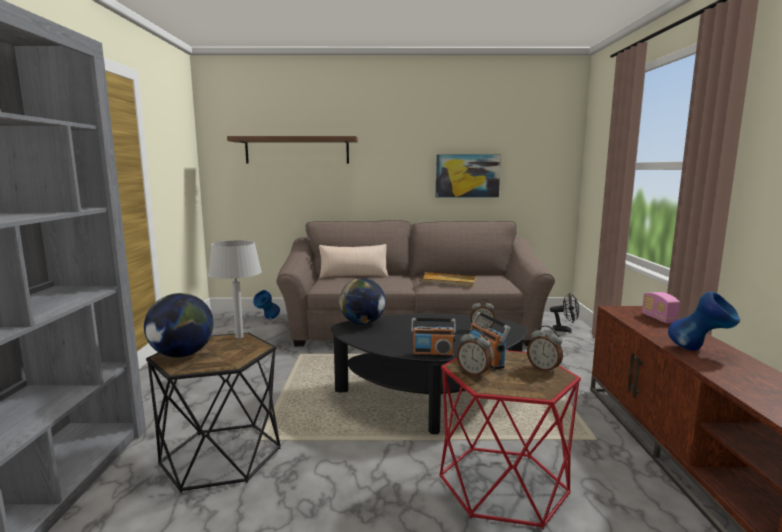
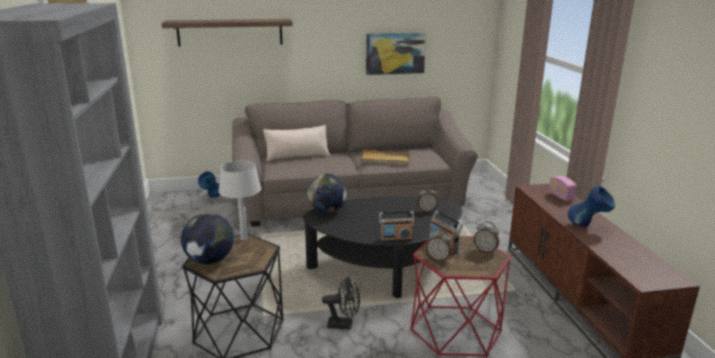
camera: 10 degrees left, 10 degrees up
(565, 330) = (482, 192): black fan -> black fan (344, 325)

